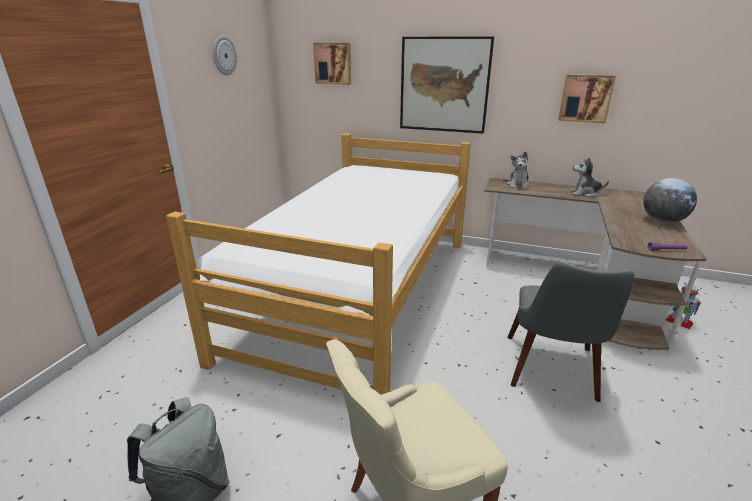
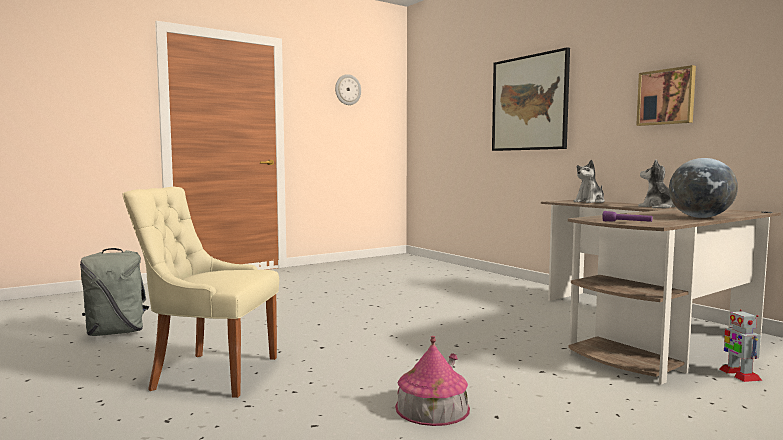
camera: 35 degrees right, 20 degrees down
(333, 63) = (445, 96): picture -> none
(361, 293) = (387, 291): bed -> none
(552, 375) = (470, 360): grey chair -> none
(617, 455) = (432, 407): none -> toy house

